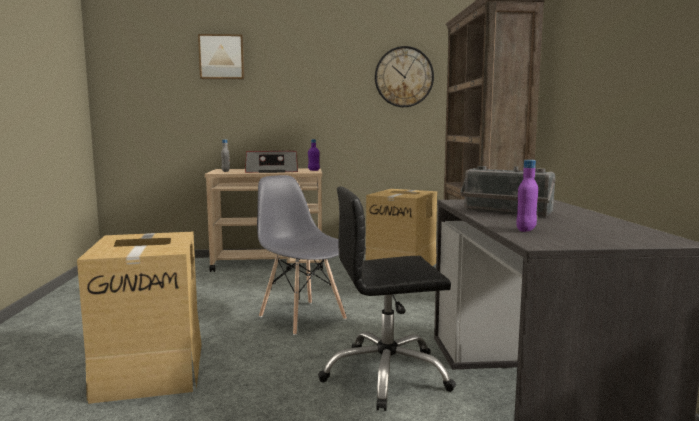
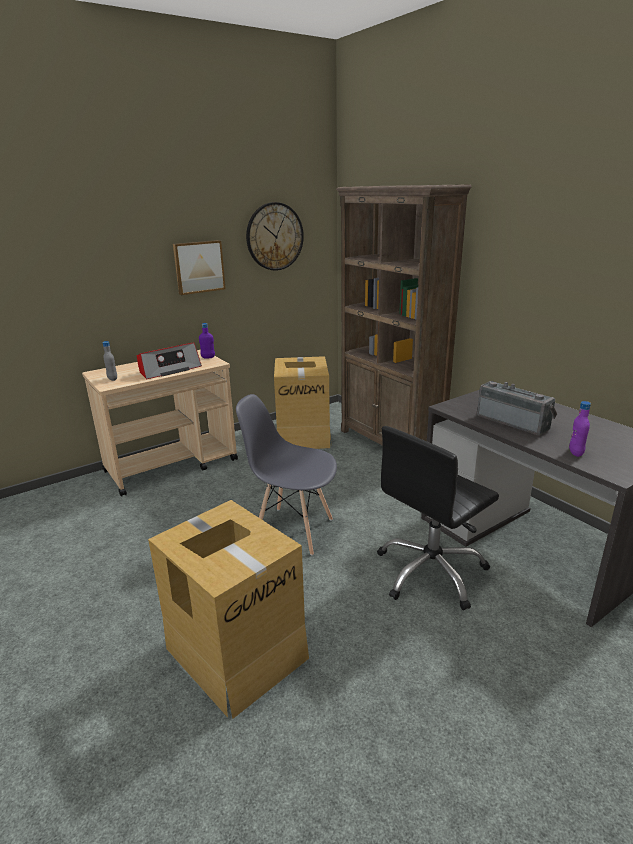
camera: 30 degrees left, 15 degrees up
(221, 57) = (64, 229): picture -> picture (198, 267)
(505, 212) = (514, 422): radio -> radio turned 135 degrees counterclockwise

